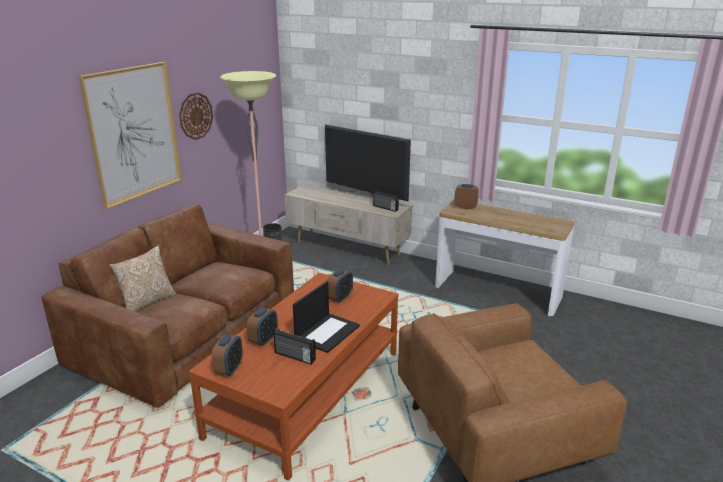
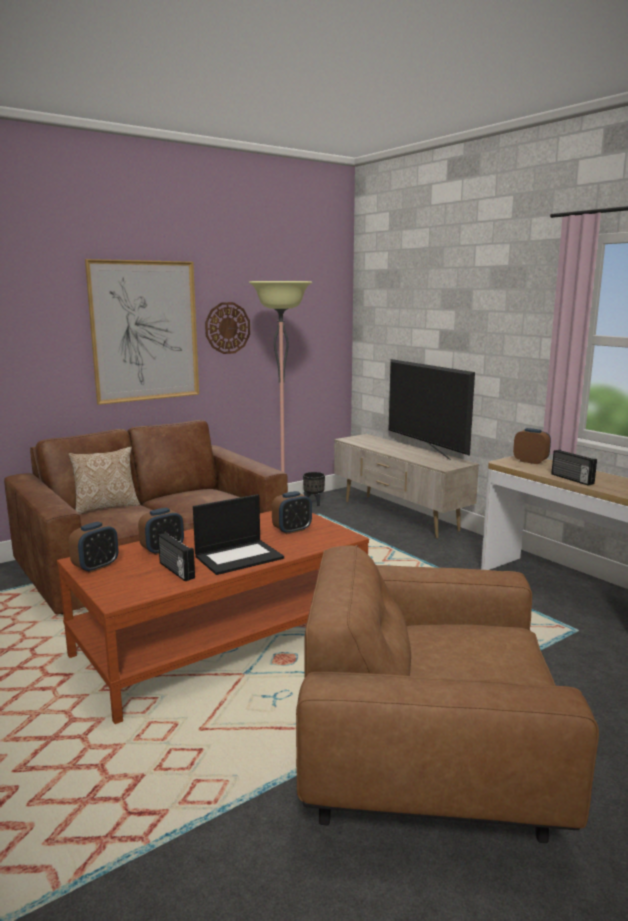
camera: 25 degrees right, 10 degrees down
(385, 208) = (440, 462): radio -> radio (571, 479)

